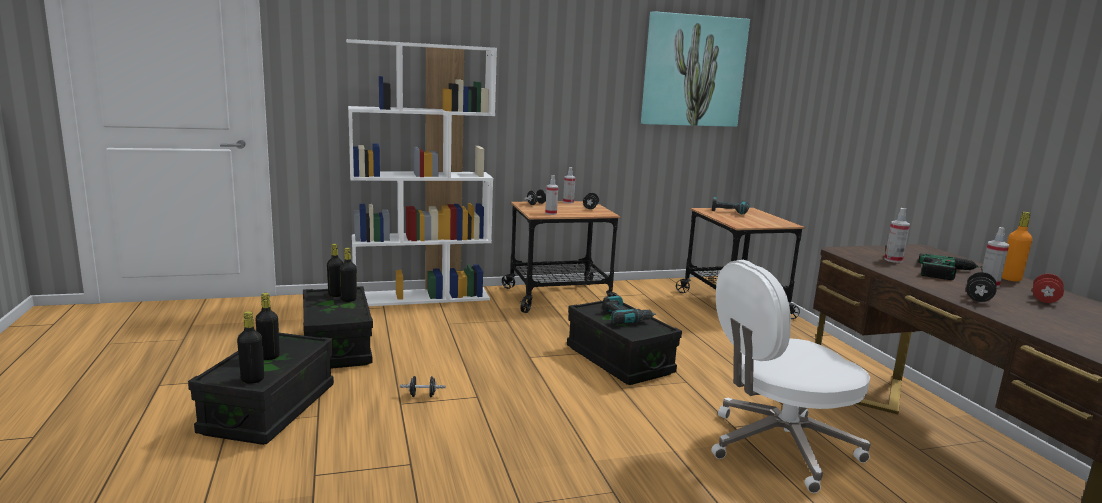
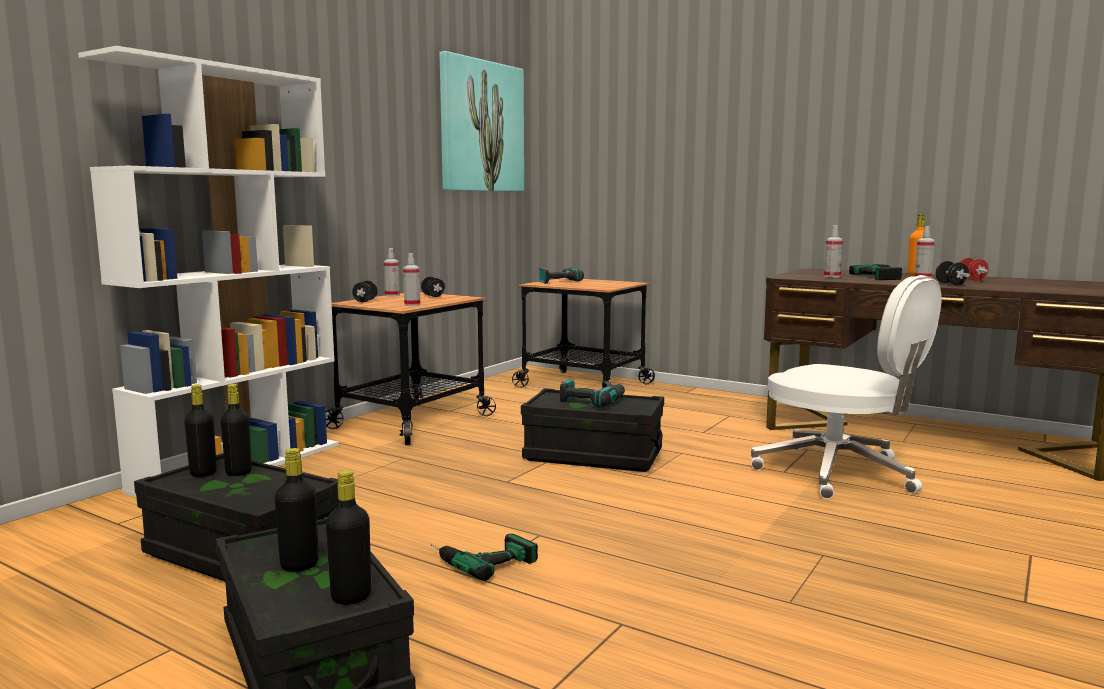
camera: 40 degrees left, 5 degrees down
(422, 396) = (480, 558): black dumbbell -> power drill
(778, 447) = (839, 473): white office chair -> white office chair turned 75 degrees counterclockwise

